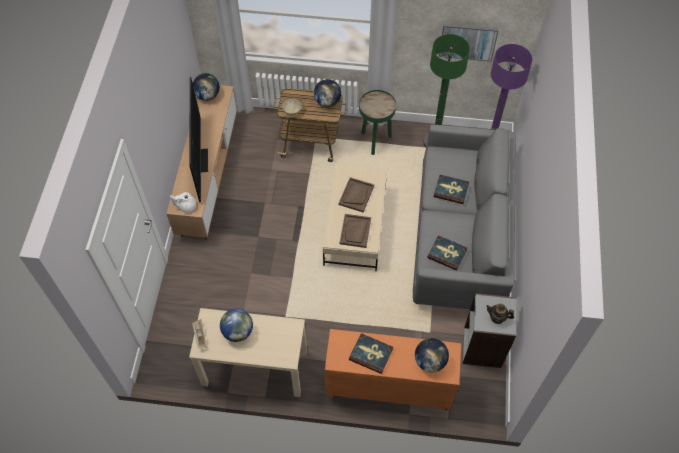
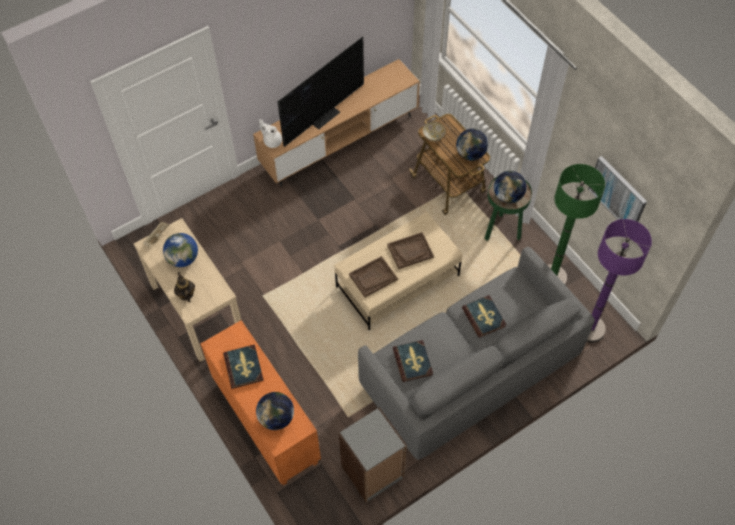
camera: 50 degrees right, 0 degrees up
(207, 95) = (391, 72): globe -> globe (508, 196)
(497, 318) = (370, 443): teapot -> teapot (186, 294)

